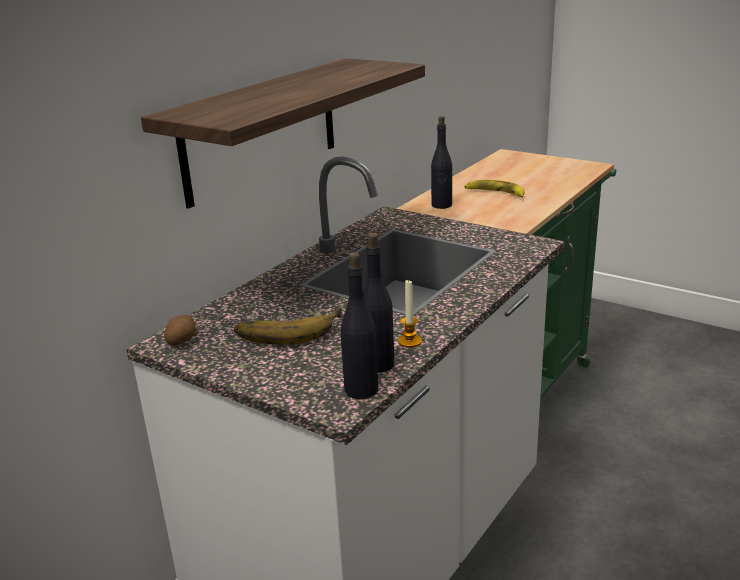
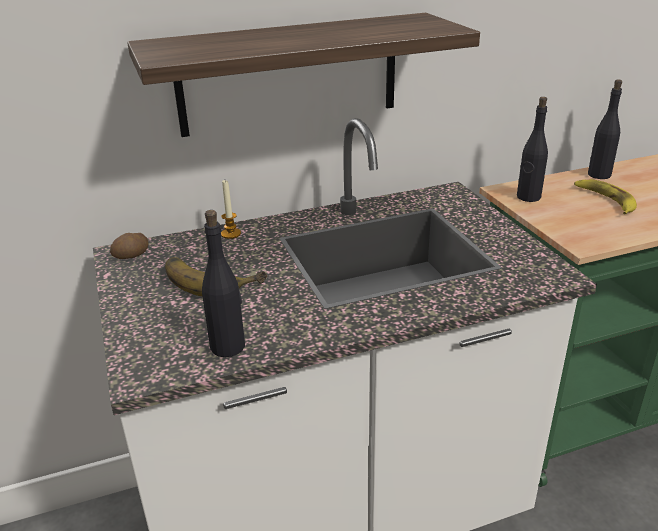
camera: 35 degrees right, 5 degrees up
(361, 389) = (180, 365): black bottle -> black bottle (599, 175)
(409, 341) = (284, 335): candle -> candle (231, 234)

